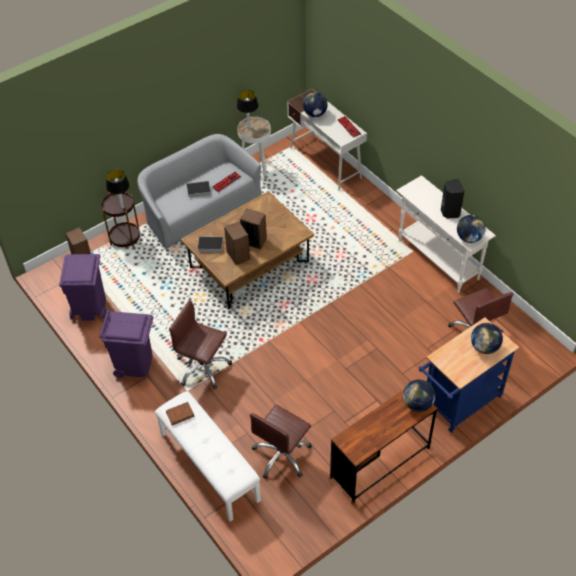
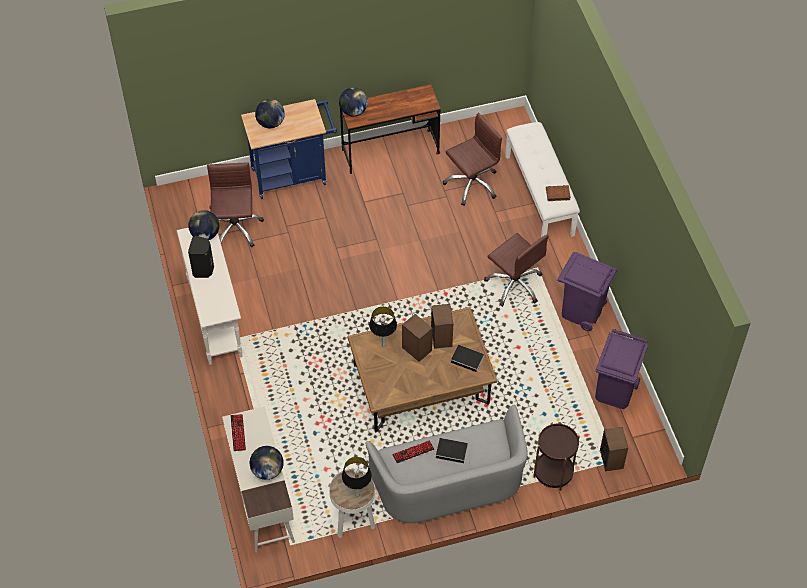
camera: 160 degrees left, 5 degrees up
(122, 207) = (554, 435): table lamp -> table lamp (383, 345)

